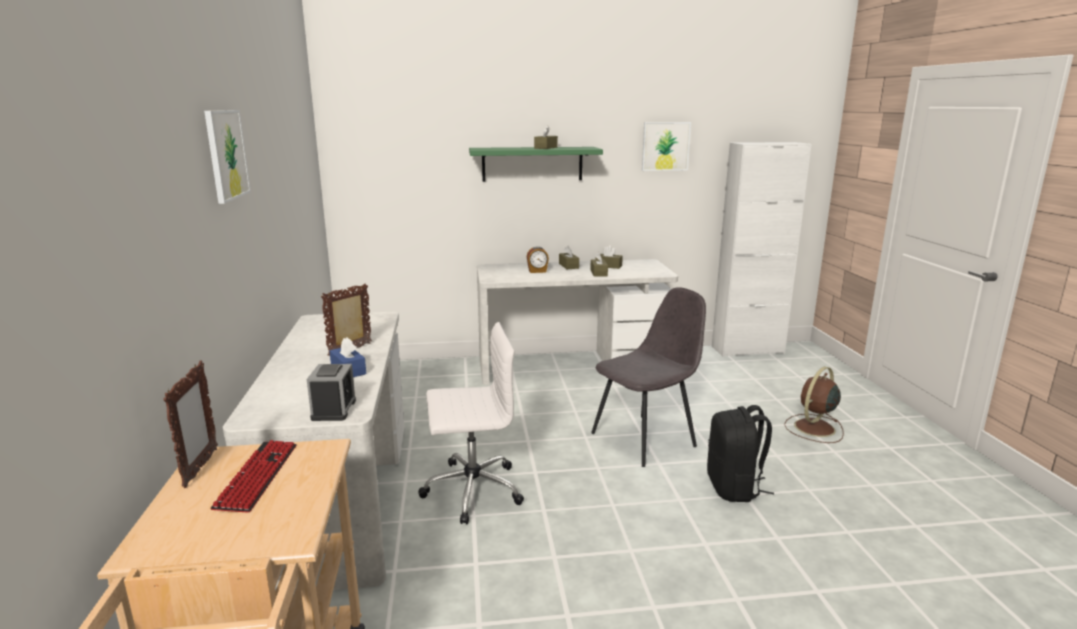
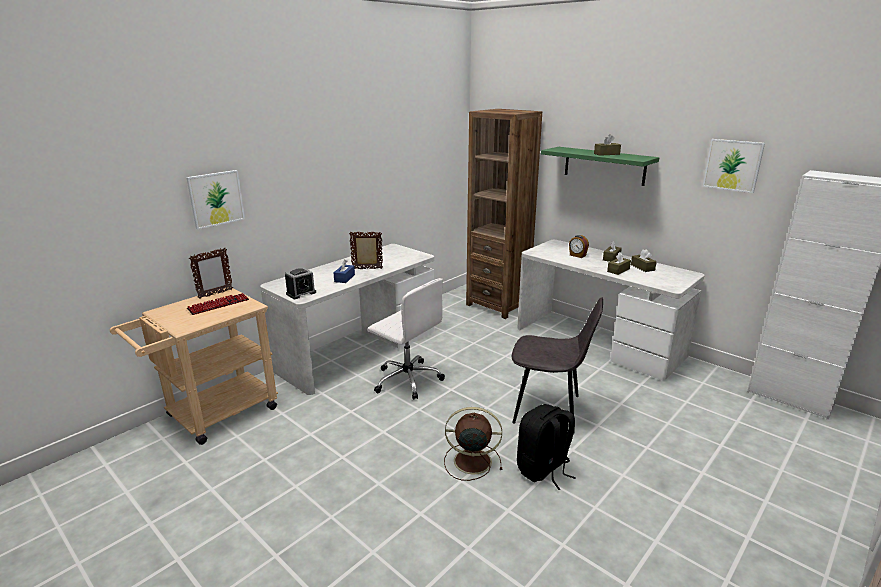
camera: 50 degrees right, 5 degrees up
(226, 154) = (309, 147): picture -> picture (216, 199)
(421, 371) = (497, 305): none -> brown bookcase
(813, 428) = (703, 481): brown fan -> brown fan (470, 461)

